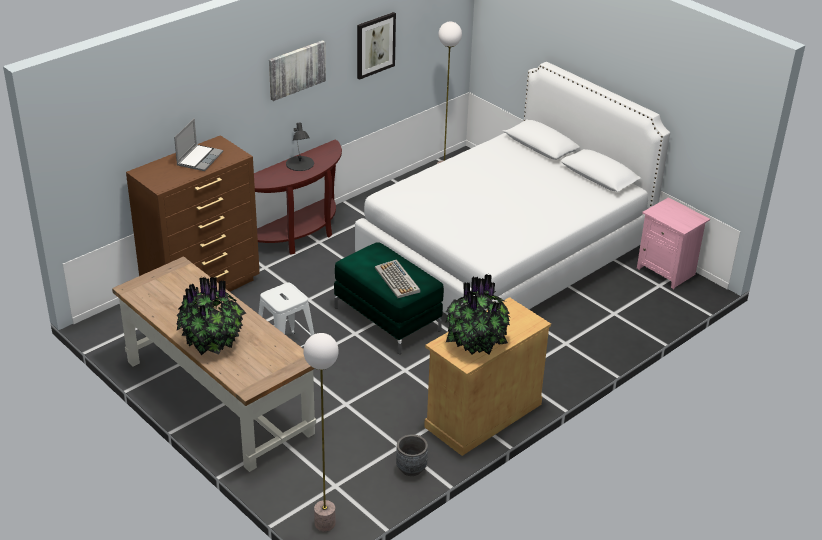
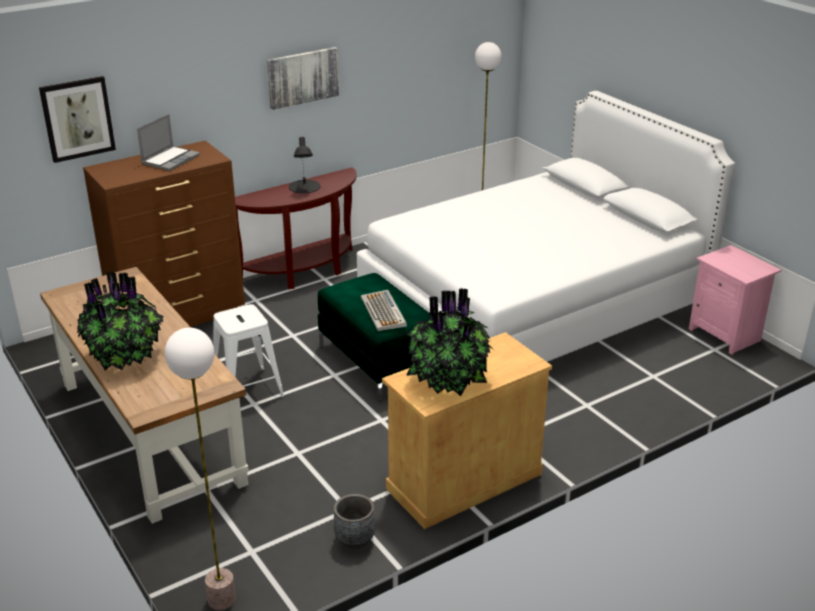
camera: 10 degrees right, 5 degrees down
(375, 45) = (401, 63): picture -> picture (77, 118)

